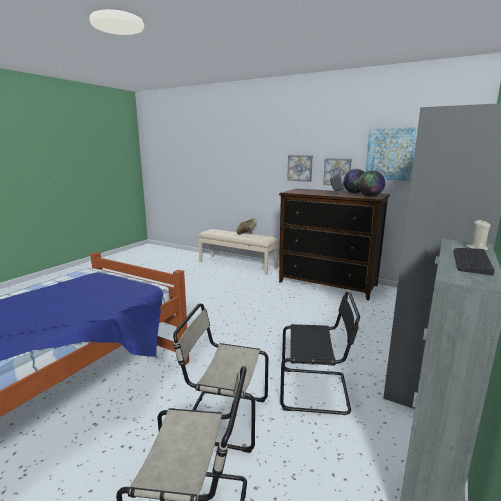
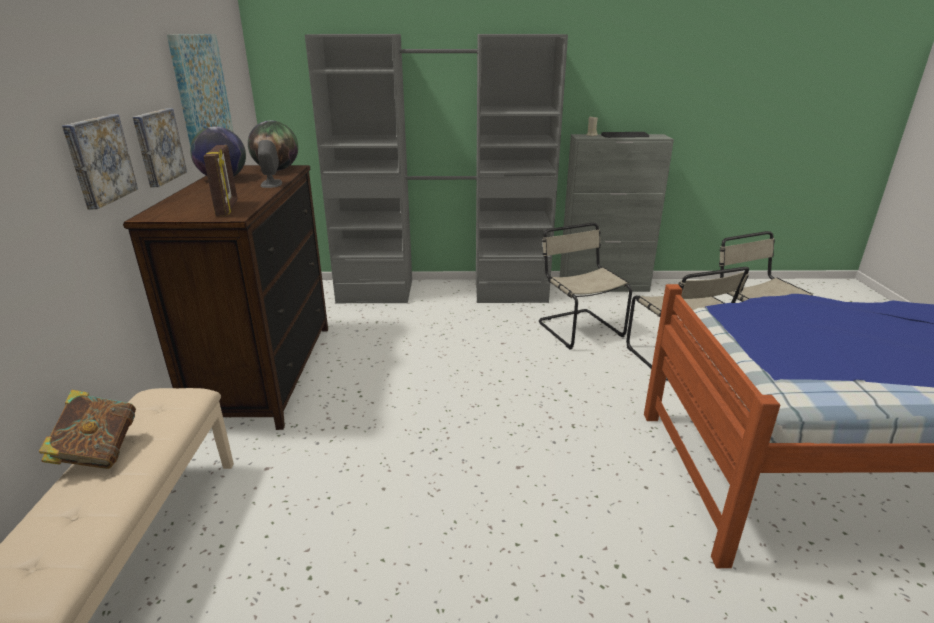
camera: 120 degrees left, 10 degrees up
(299, 192) = (228, 208): none -> picture frame
(317, 391) = (578, 328): black chair -> beige chair

